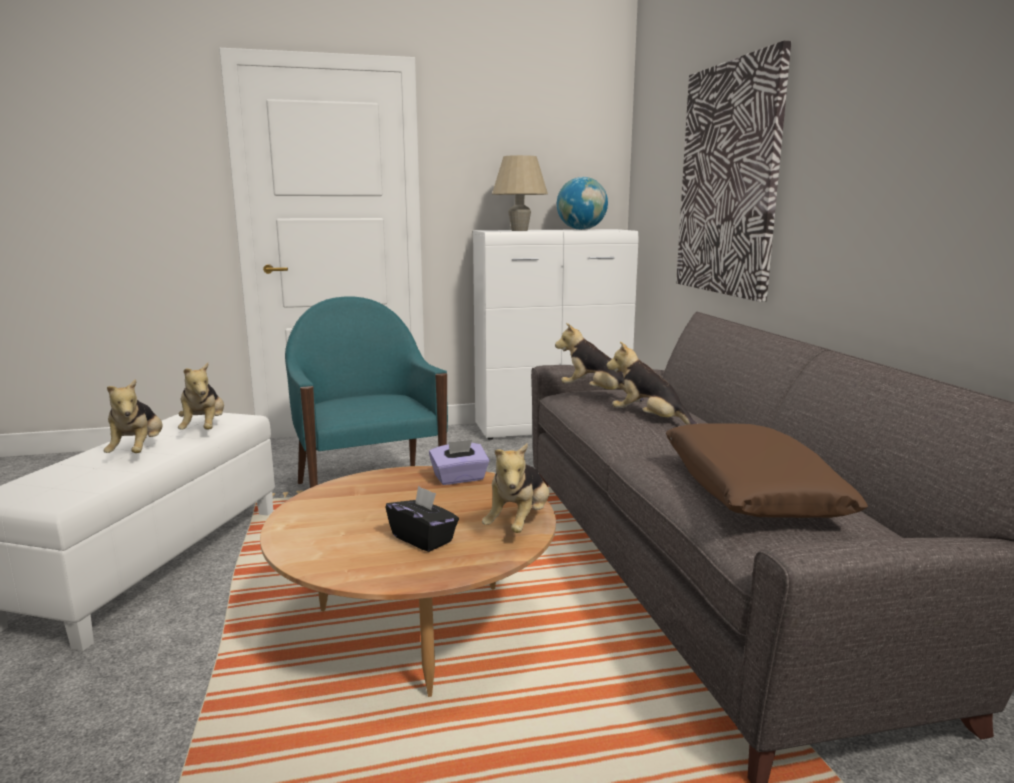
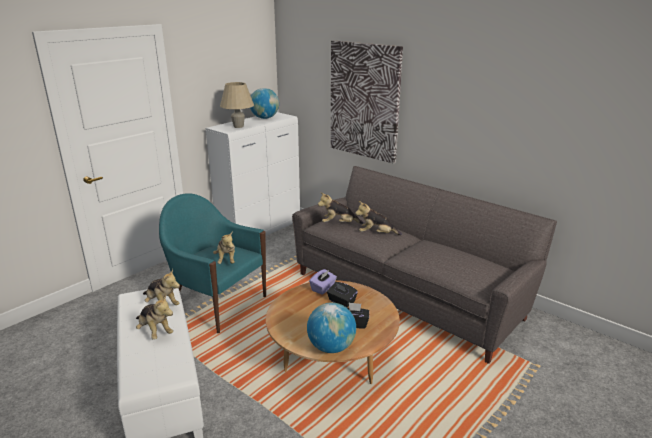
camera: 35 degrees left, 10 degrees up
(323, 557) = (331, 347): none -> globe
(458, 503) = (341, 301): none -> black tissue box
(519, 523) = (376, 302): plush toy -> plush toy (226, 260)
(750, 489) = (454, 262): brown pillow -> none

